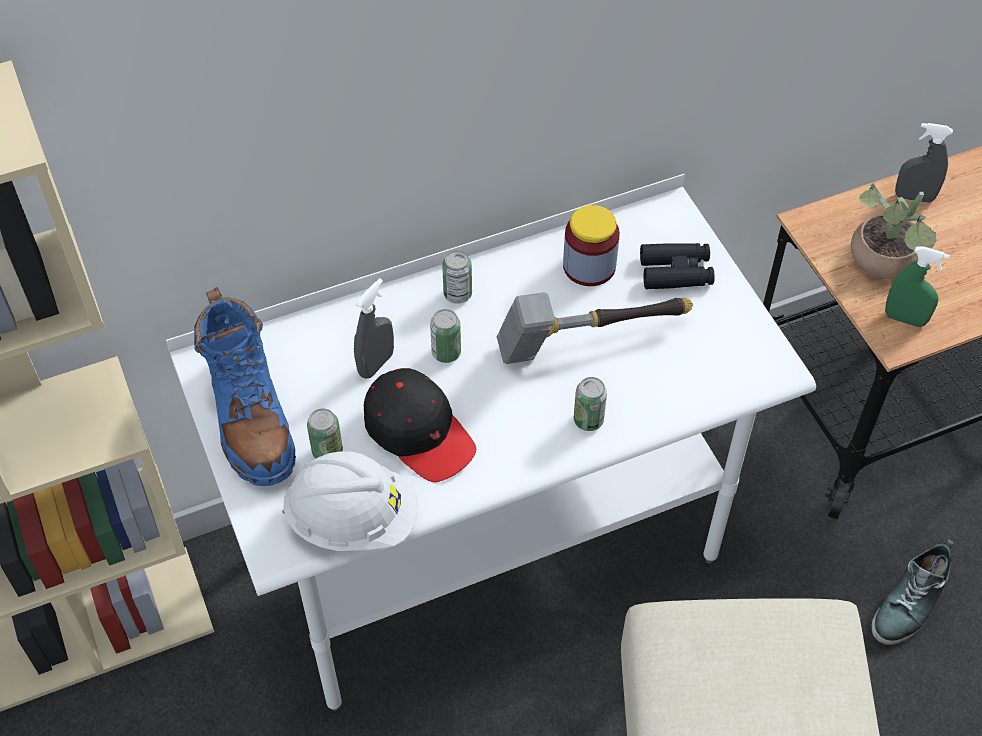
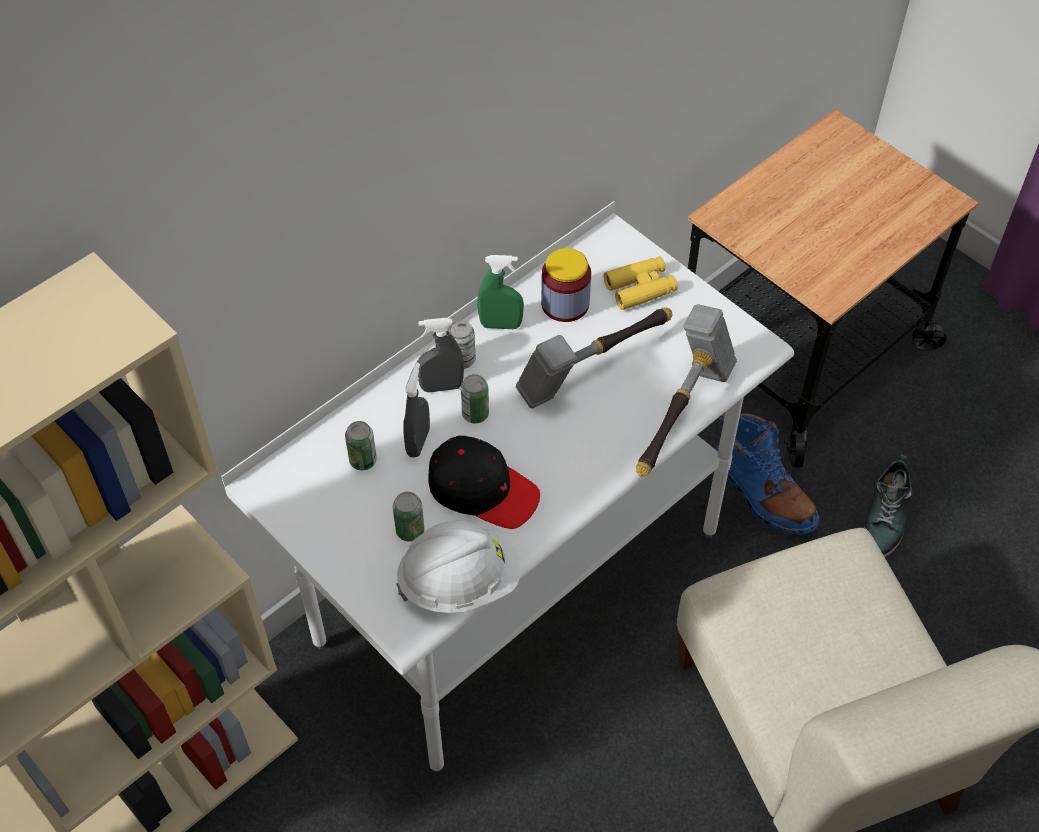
camera: 20 degrees left, 0 degrees up
(250, 418) = (327, 523): blue boot -> blue boot (762, 493)
(588, 420) = (622, 435): can -> can (363, 460)
(660, 417) = (681, 415): none -> hammer
(676, 272) = (640, 288): black binoculars -> yellow binoculars
(884, 263) = (792, 234): potted plant -> none
(905, 319) = (828, 276): green spray bottle -> green spray bottle (500, 325)
(914, 197) = (793, 171): grey spray bottle -> grey spray bottle (441, 387)

